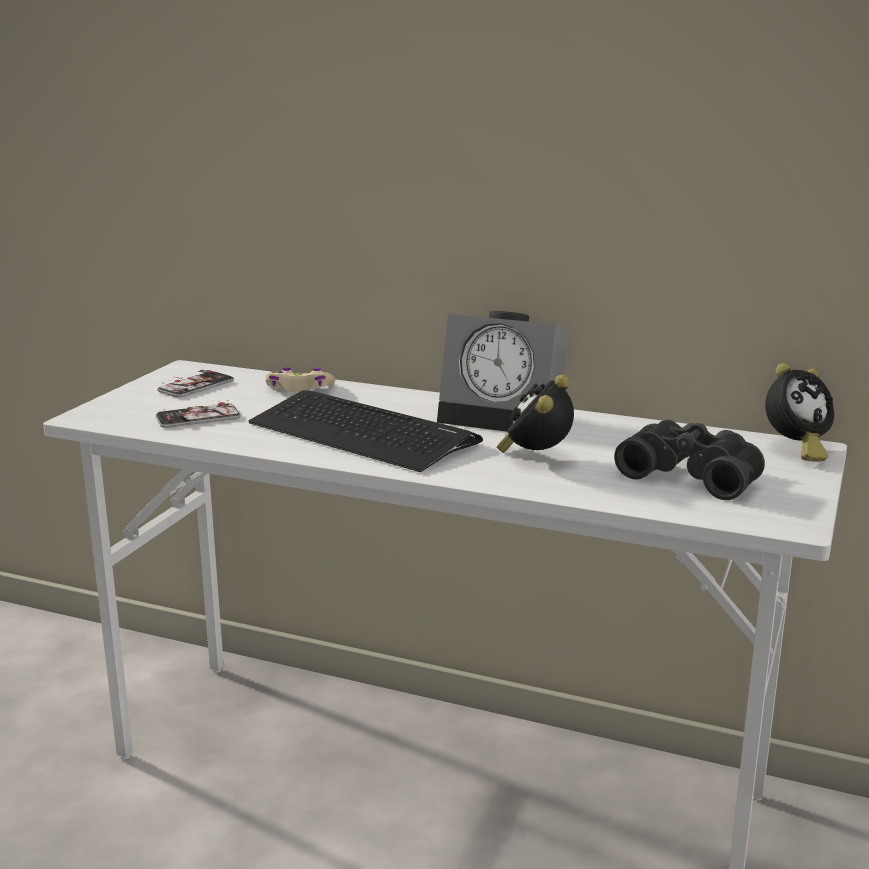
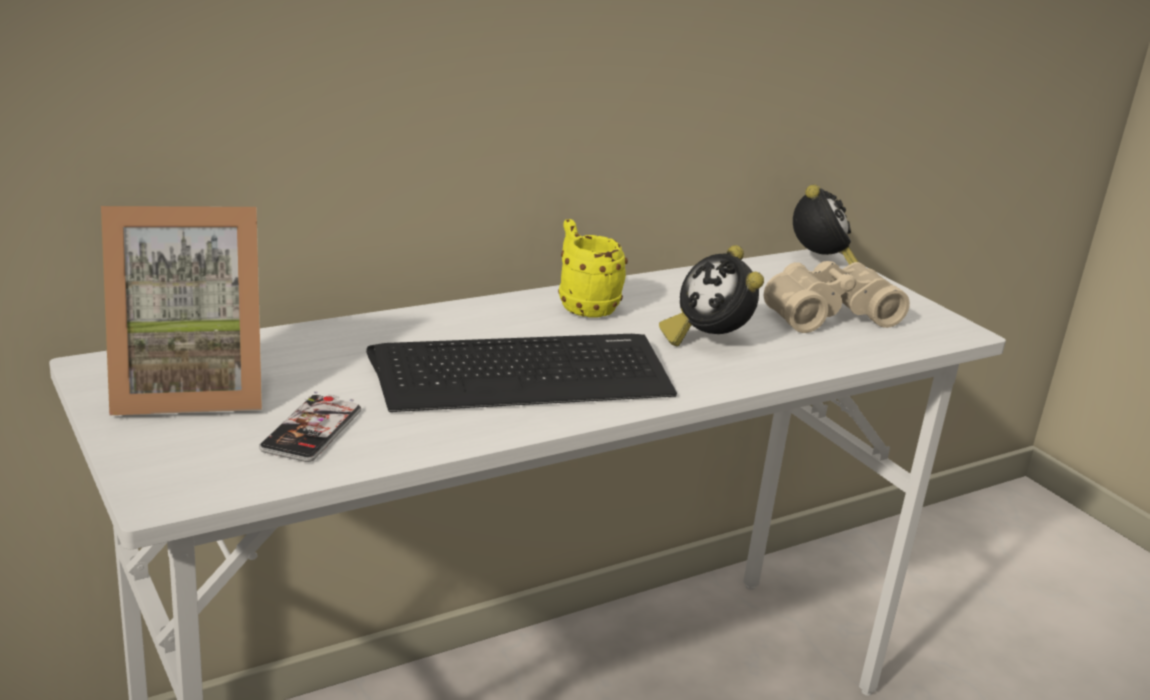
camera: 55 degrees left, 5 degrees up
(196, 386) = (188, 388): phone -> picture frame
(299, 389) = (322, 346): beige game controller -> none
(506, 416) = (582, 305): alarm clock -> yellow mug
(692, 475) = (825, 312): black binoculars -> beige binoculars

